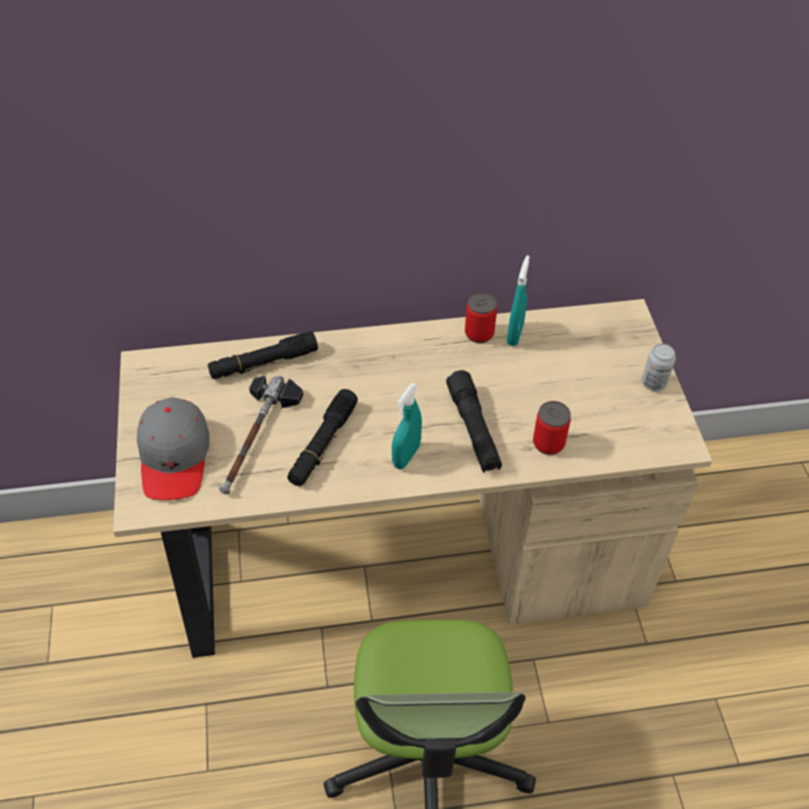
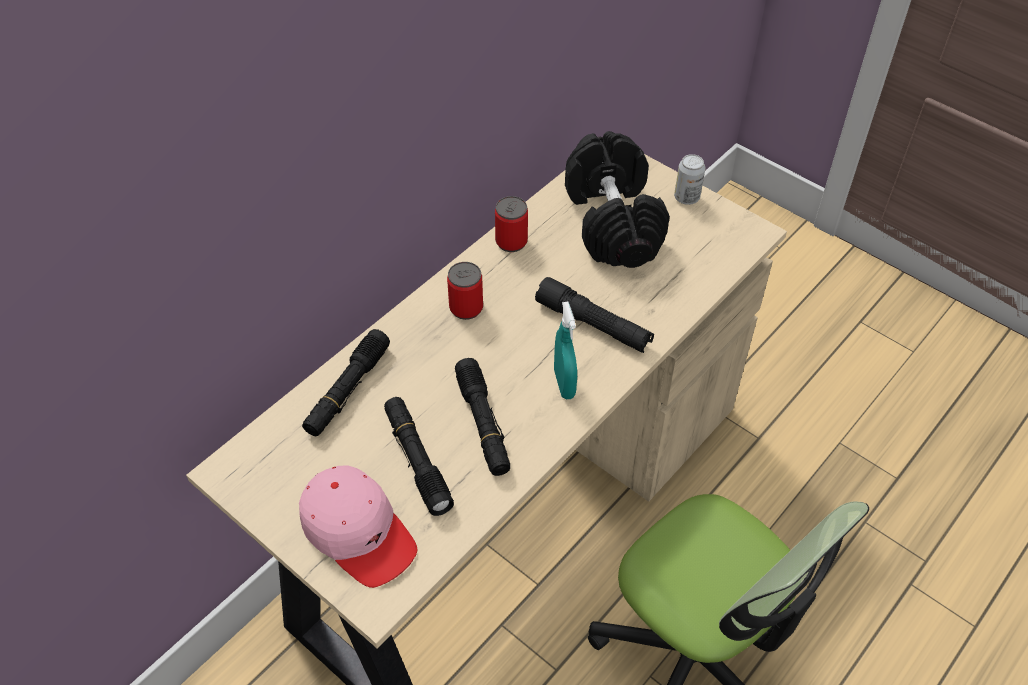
camera: 40 degrees left, 0 degrees up
(175, 456) = (358, 532): grey cap -> pink cap
(256, 438) = (417, 460): hammer -> black flashlight
(515, 334) = (541, 224): turquoise spray bottle -> none
(548, 443) = (662, 296): can -> can (466, 308)
(573, 366) = (614, 222): none -> black dumbbell

